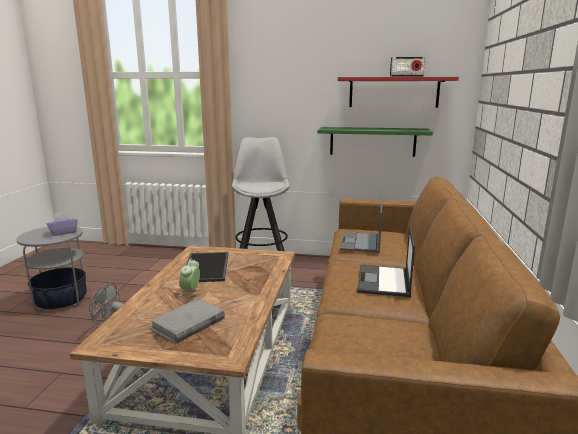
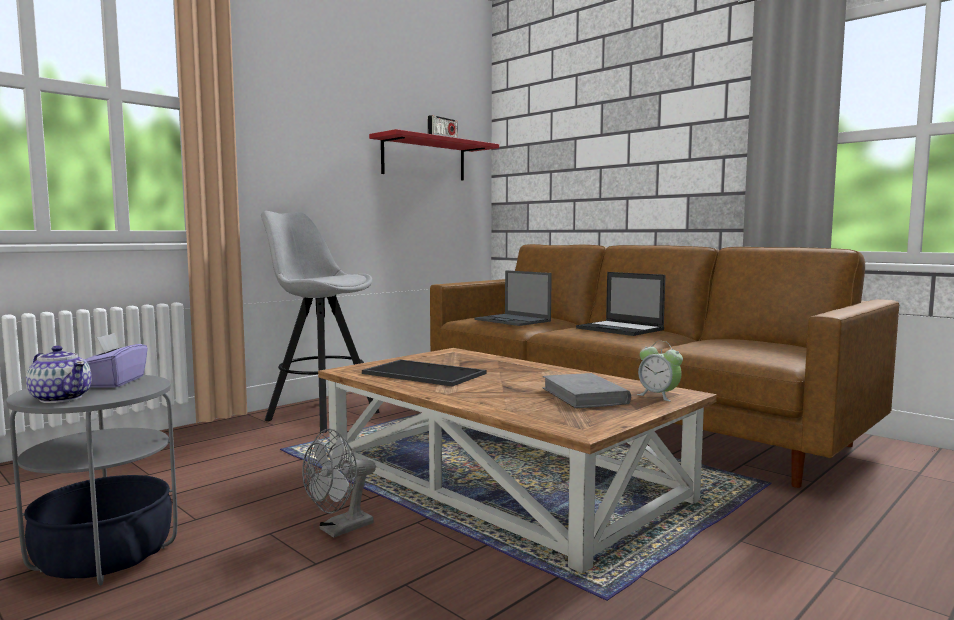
camera: 55 degrees left, 10 degrees down
(32, 236) = (61, 398): none -> teapot
(190, 291) = (490, 386): alarm clock -> alarm clock (658, 396)
(372, 141) = (407, 220): green shelf -> none

